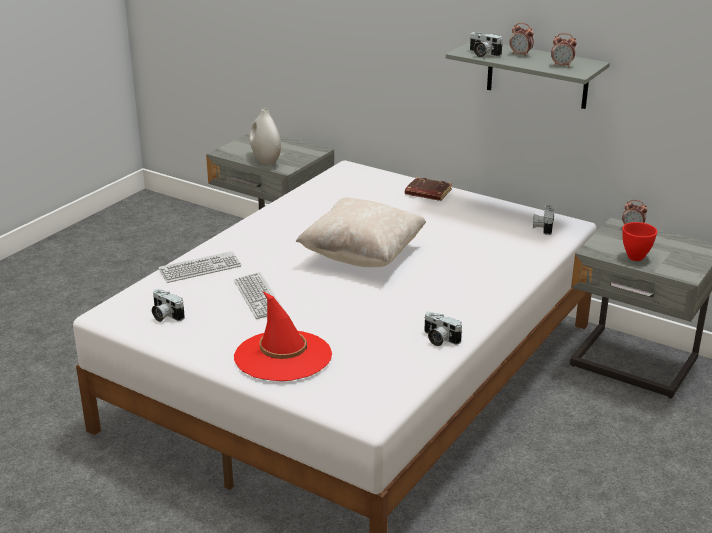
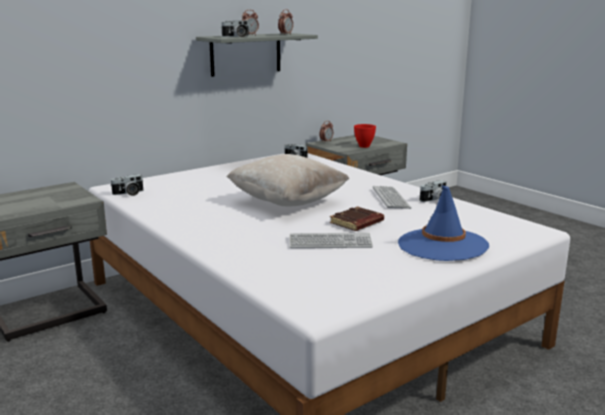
camera: 70 degrees left, 10 degrees down
(165, 315) = (339, 283): camera -> camera (129, 193)
(200, 268) = (249, 259): keyboard -> keyboard (391, 198)
(265, 160) = (53, 204): white vase -> none
(283, 356) = (442, 245): red hat -> blue hat
(427, 193) = (200, 174): brown book -> brown book (357, 223)

